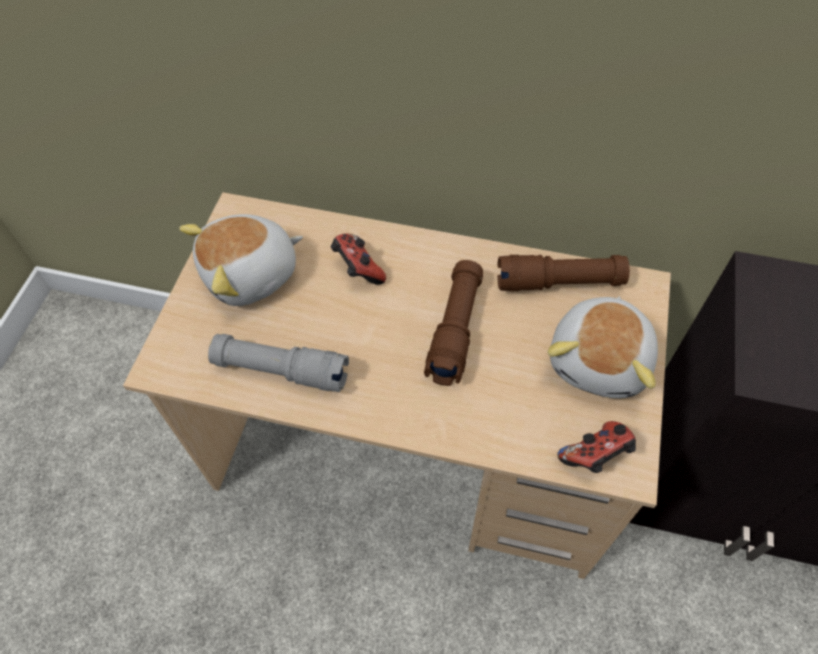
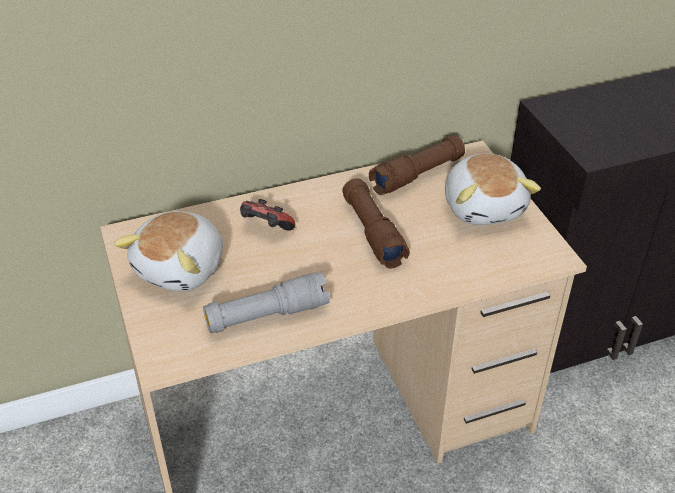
camera: 35 degrees left, 15 degrees down
(595, 456) = (529, 259): game controller -> none

